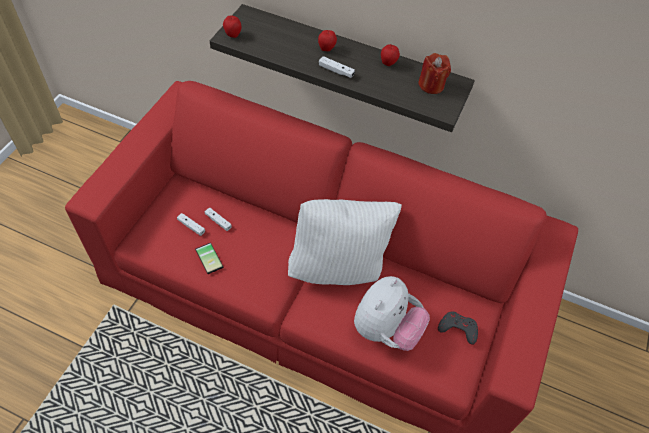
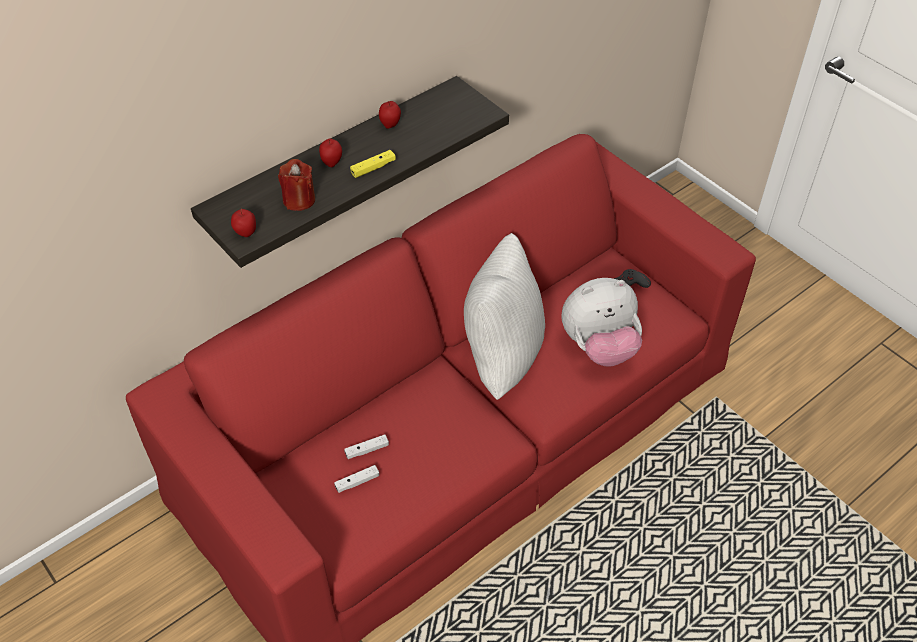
camera: 60 degrees left, 5 degrees down
(211, 257) = (417, 476): phone -> none
(336, 71) = (373, 168): white game controller -> yellow game controller
(386, 329) = (599, 347): plush toy -> plush toy turned 105 degrees clockwise
(431, 85) = (444, 107): red candle -> red candle (299, 200)

